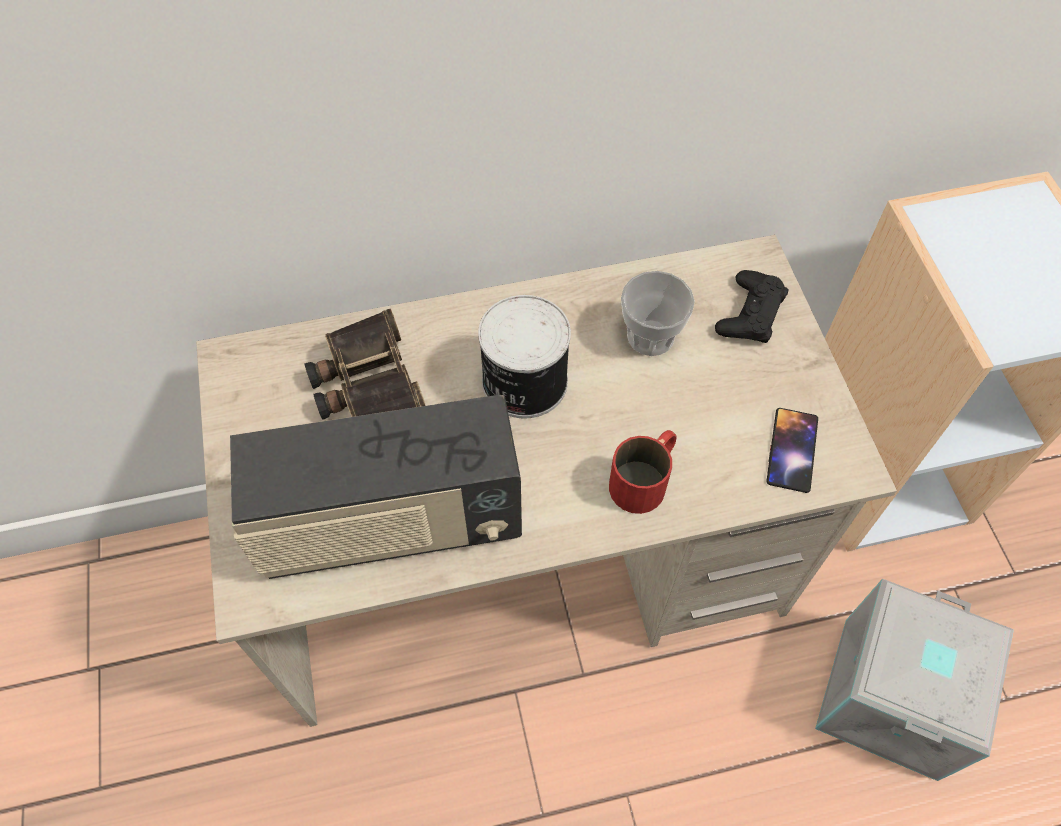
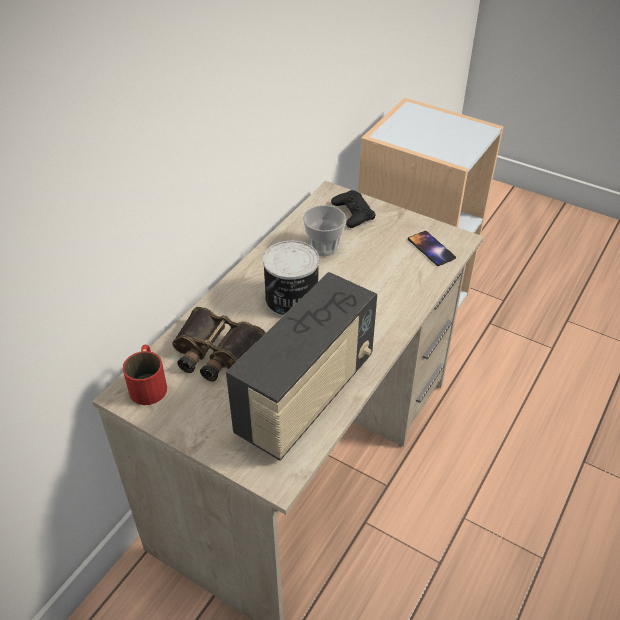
camera: 45 degrees left, 15 degrees down
(645, 477) = (390, 297): red mug -> red mug (148, 382)
(887, 695) = (512, 383): grey storage box -> none

